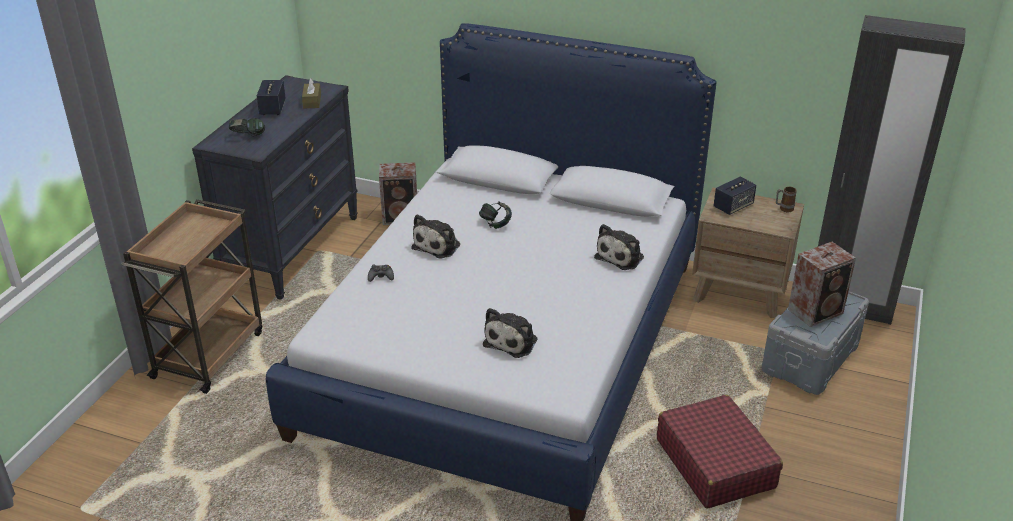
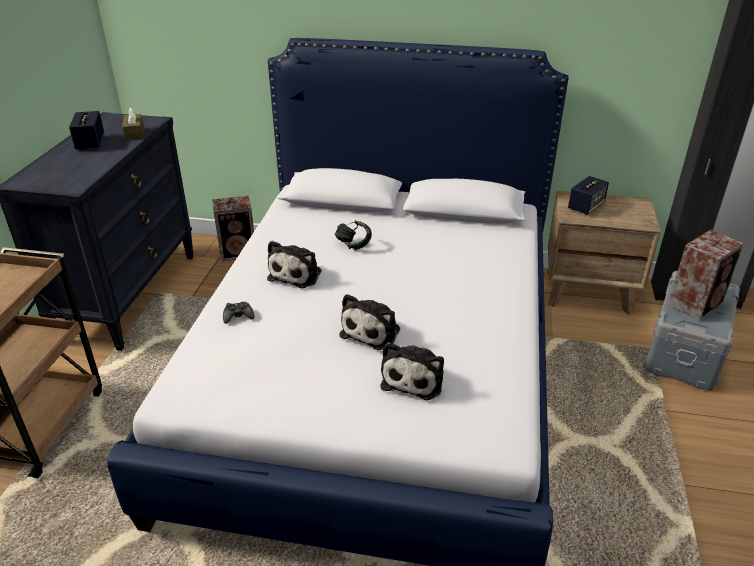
camera: 10 degrees left, 0 degrees up
(248, 136) = (62, 172): headphones -> none
(621, 256) = (499, 266): plush toy -> plush toy (373, 331)
(715, 463) = (645, 486): red suitcase -> none
(783, 209) = (634, 204): mug -> none

